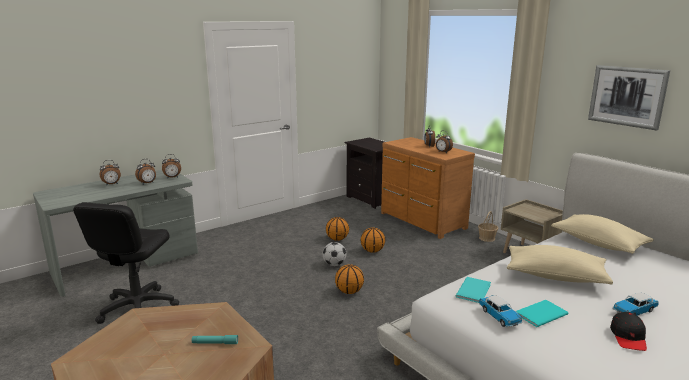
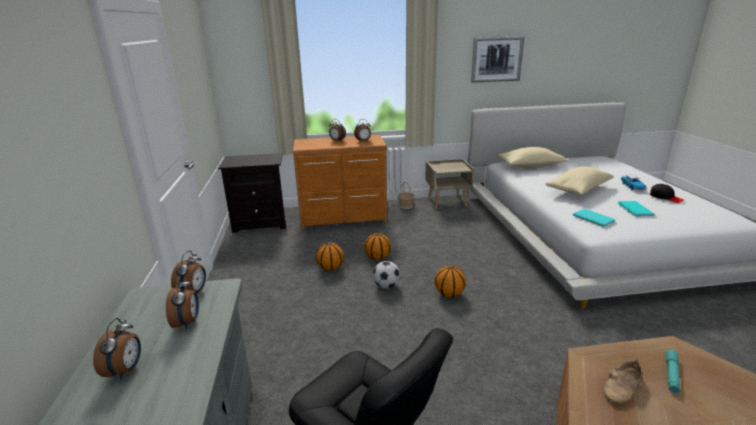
camera: 60 degrees left, 5 degrees up
(190, 324) = (623, 388): none -> beige shoe
(499, 316) = (636, 222): toy car -> none

